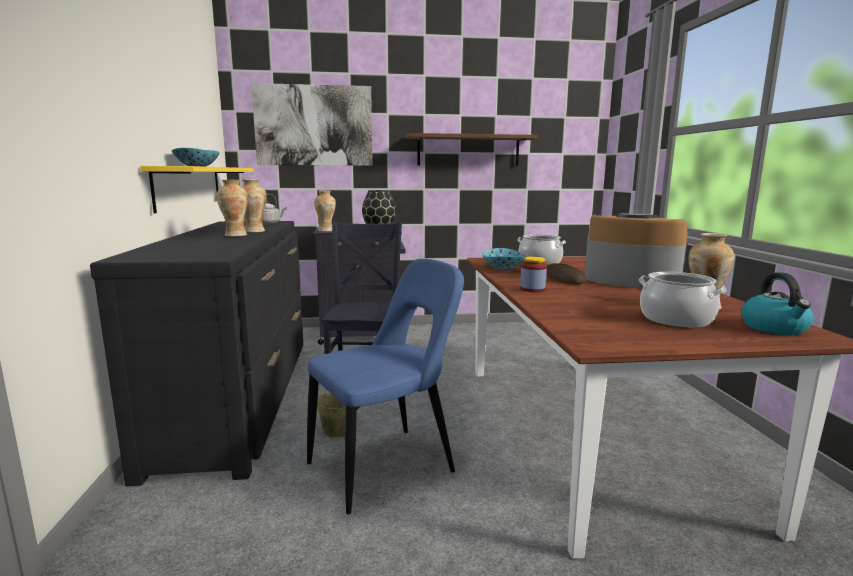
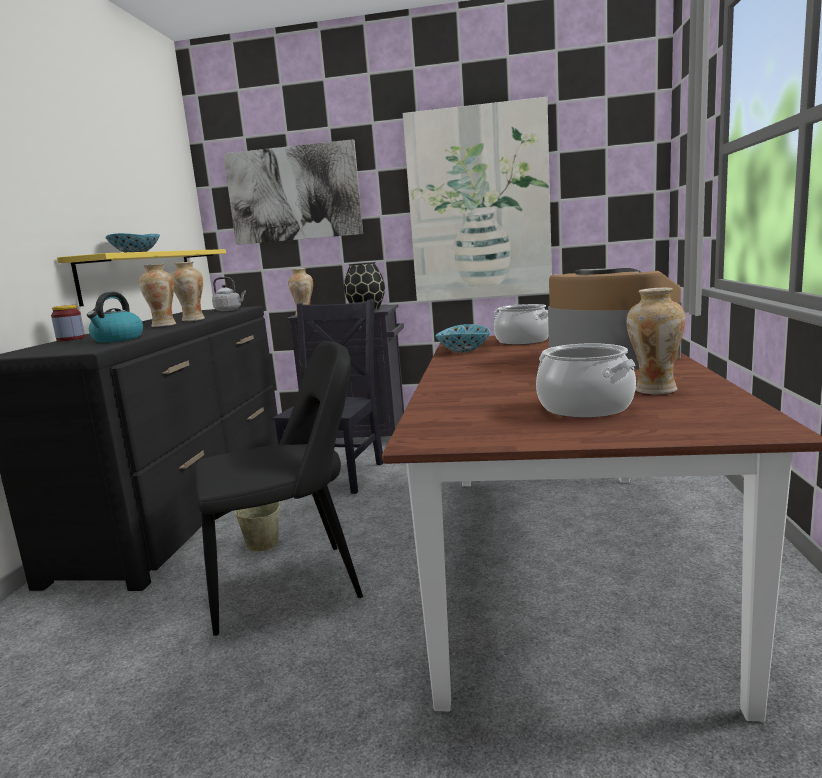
camera: 15 degrees right, 0 degrees up
(387, 466) = (291, 586): blue chair -> black chair
(468, 150) = (478, 204): shelf -> picture
(532, 289) = (458, 374): jar -> jar (71, 339)
(563, 278) = (519, 359): bread -> none
(775, 328) = (711, 417): kettle -> kettle (118, 339)

